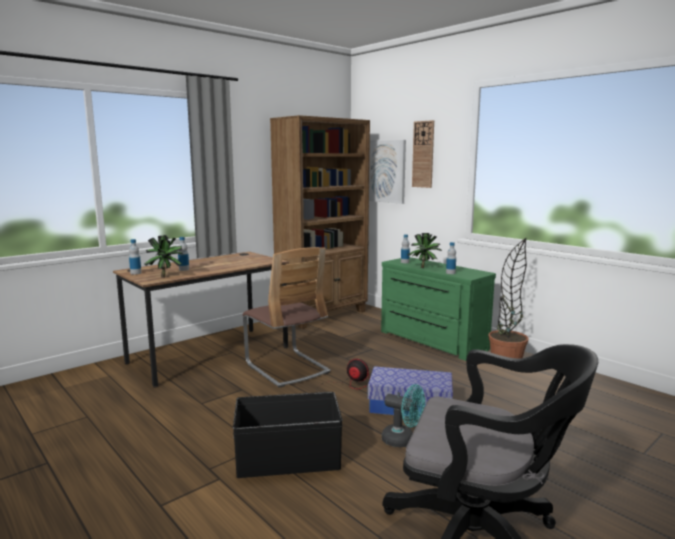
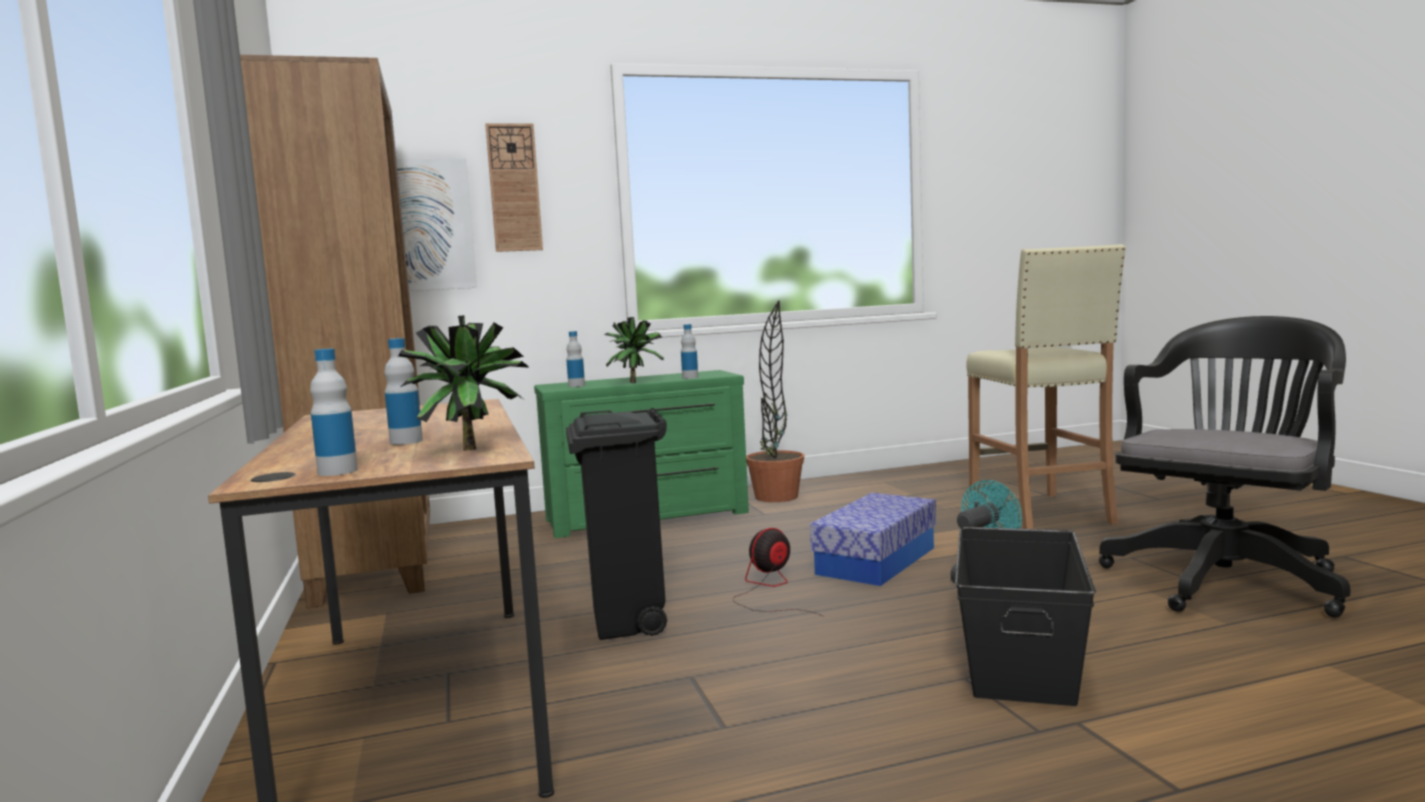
camera: 65 degrees left, 5 degrees down
(287, 368) = (628, 624): chair -> black trash can
(579, 453) = (1040, 513): none -> beige stool

